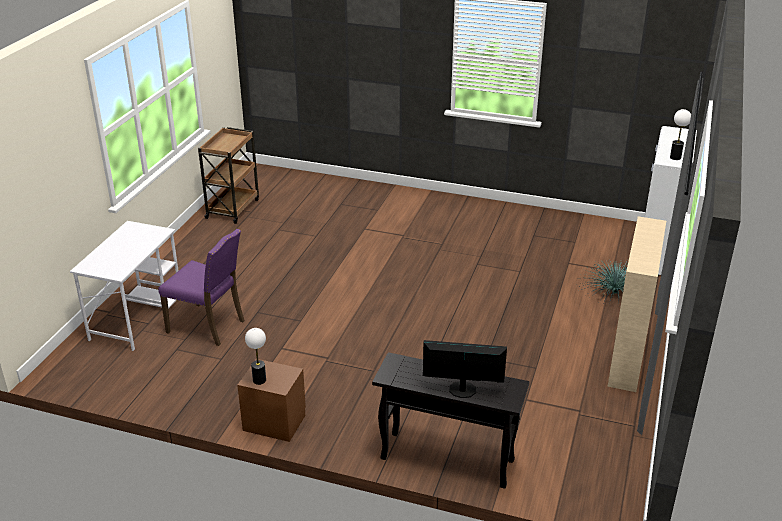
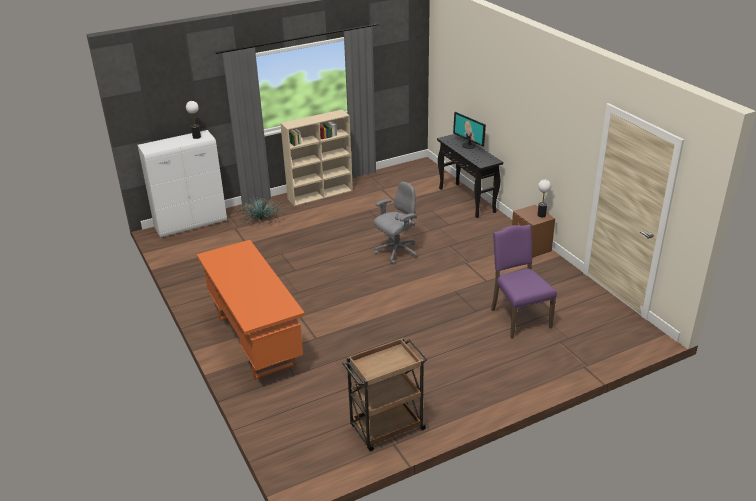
camera: 135 degrees left, 0 degrees up
(137, 317) = (565, 350): white desk -> none
(405, 207) = (254, 341): none -> orange desk
(417, 331) = (396, 252): none -> grey office chair

